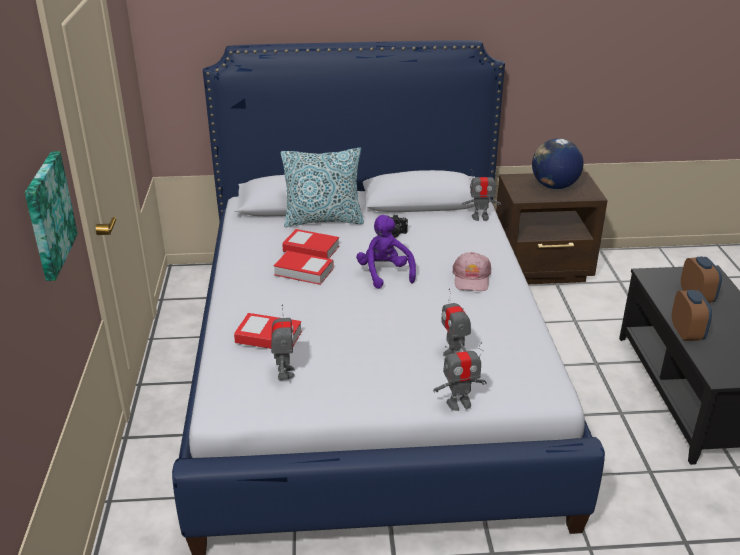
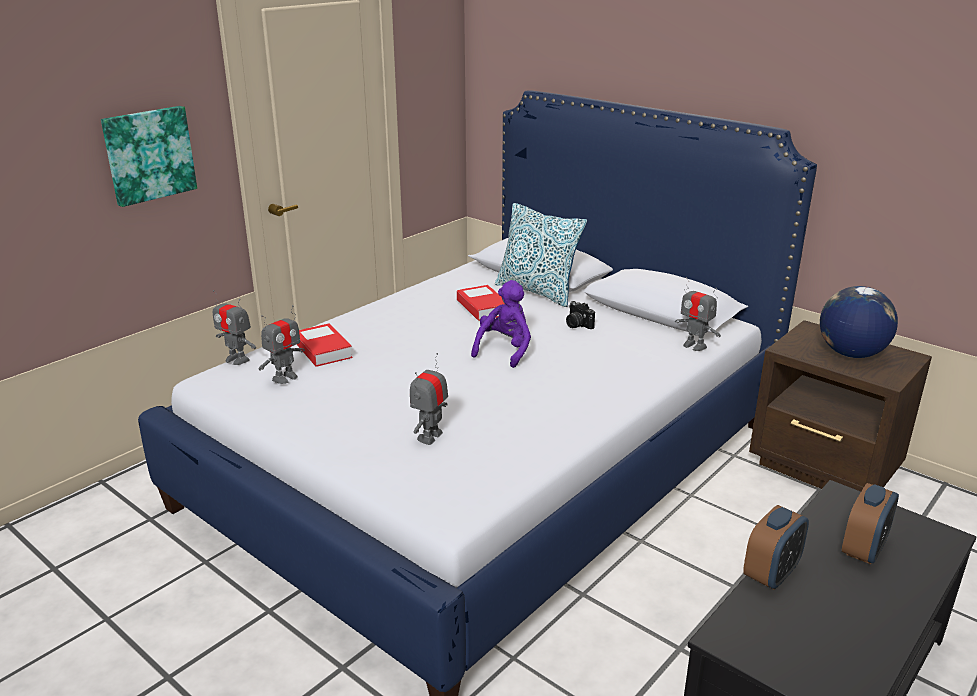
camera: 45 degrees right, 5 degrees down
(304, 272) = (442, 320): book -> none
(459, 403) = (358, 471): toy robot -> toy robot (237, 359)
(471, 278) = (575, 389): pink cap -> none

